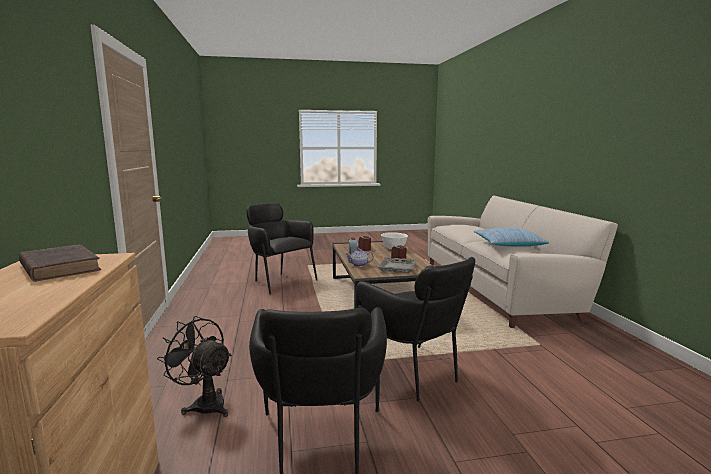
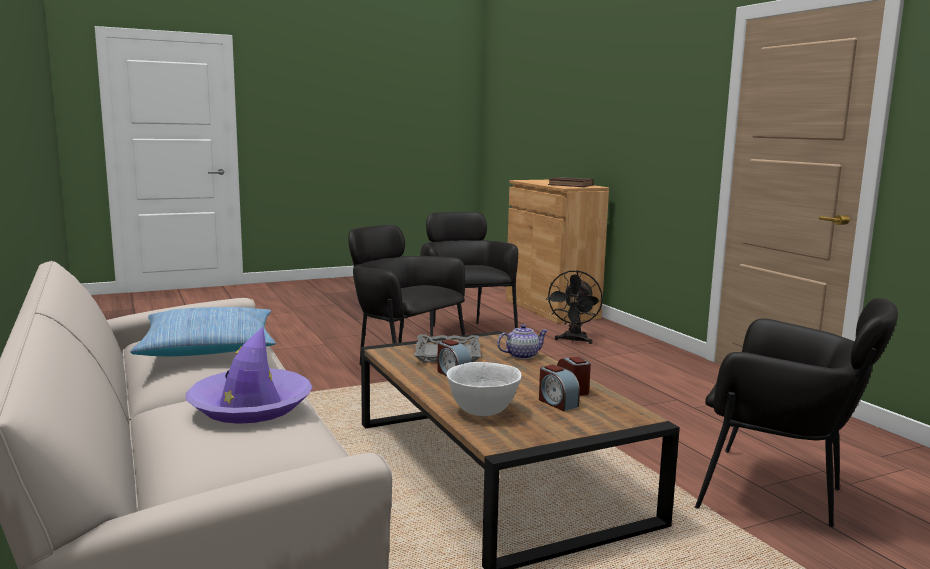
camera: 165 degrees right, 0 degrees up
(204, 404) = (573, 340): black fan -> black fan turned 90 degrees clockwise
(469, 229) = (250, 406): none -> purple hat

